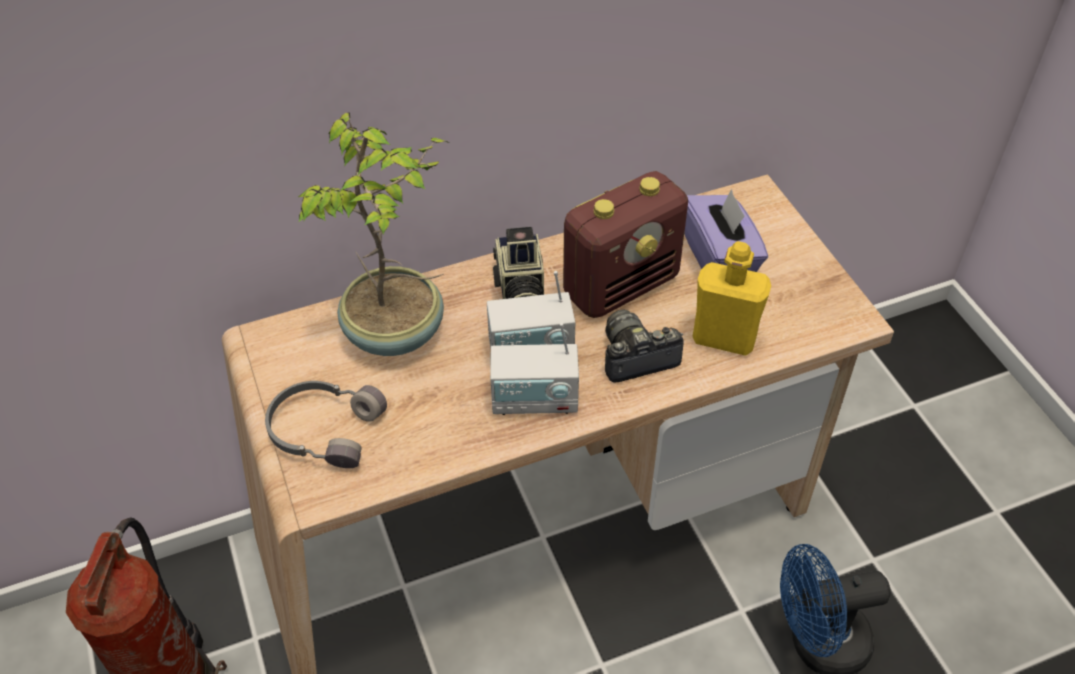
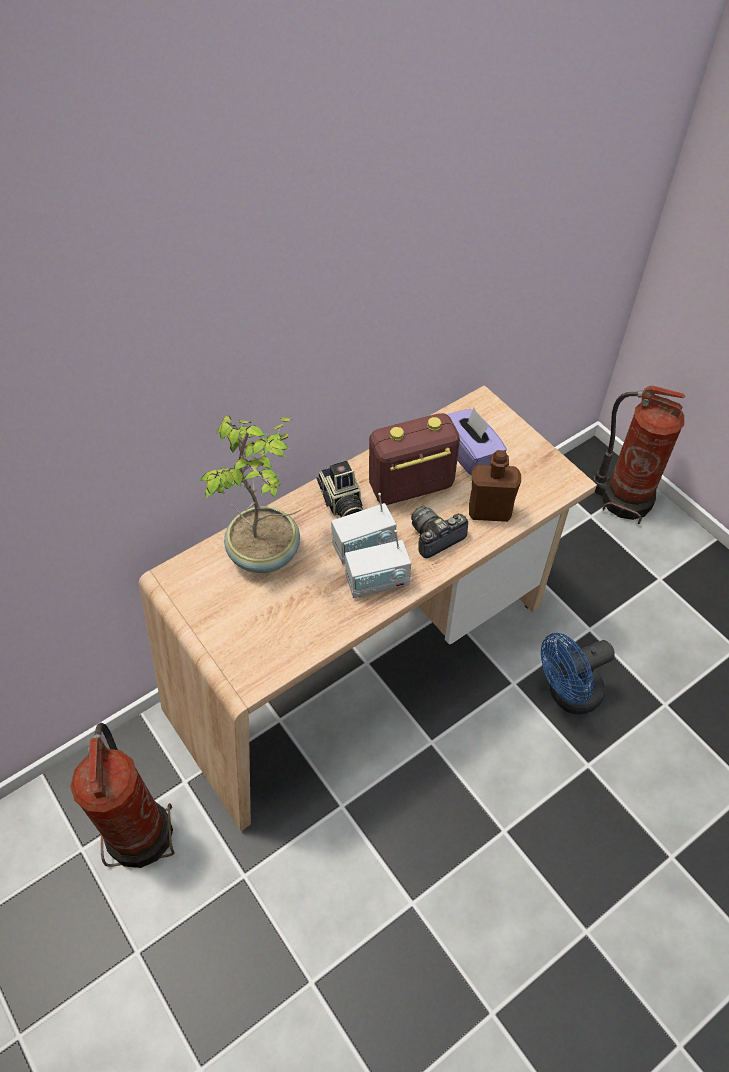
camera: 15 degrees left, 5 degrees up
(324, 429) = (239, 634): grey headphones -> none
(622, 285) = (410, 486): radio -> radio turned 150 degrees counterclockwise
(724, 338) = (489, 512): yellow bottle -> brown bottle
(969, 390) = (624, 498): none -> fire extinguisher

